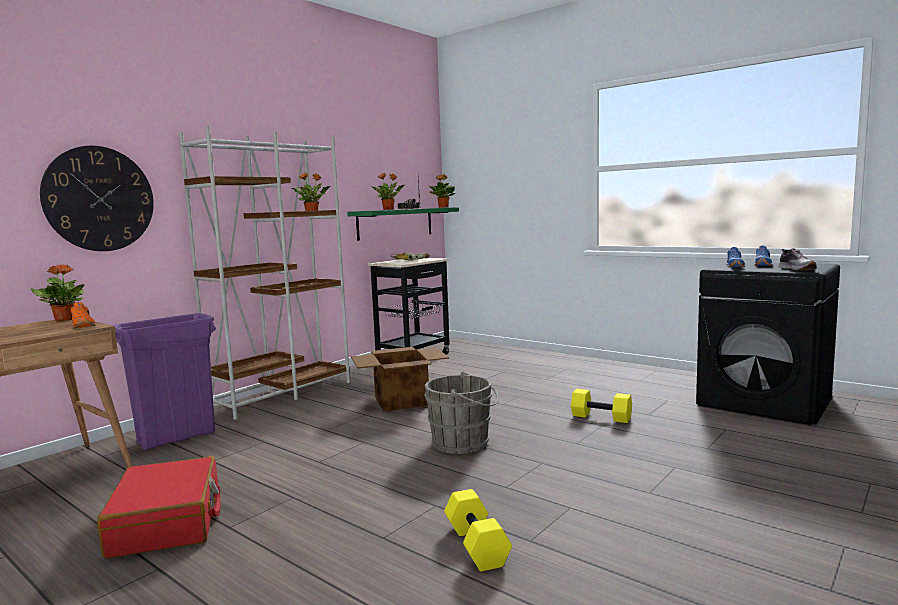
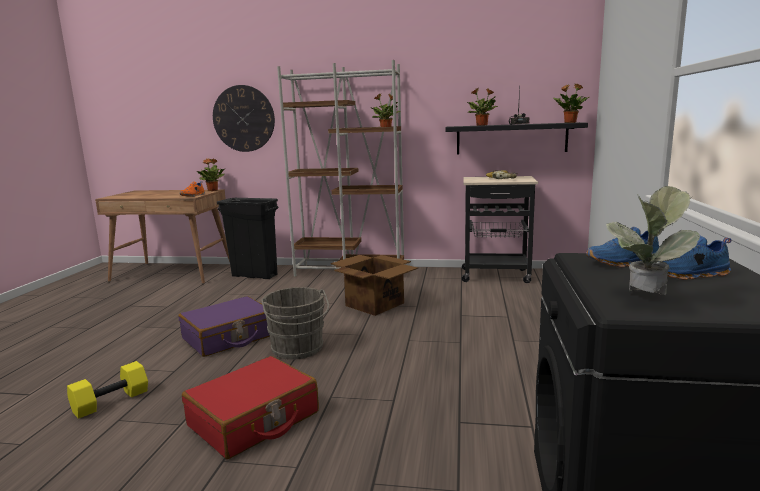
camera: 60 degrees right, 5 degrees up
(167, 522) = (141, 312): red suitcase -> red suitcase (254, 419)
(177, 438) = (255, 276): purple trash can -> black trash can
(379, 470) = (229, 337): none -> purple suitcase
(395, 223) = (511, 138): green shelf -> black shelf
(602, 417) = (420, 395): yellow dumbbell -> none
(797, 269) = (643, 298): shoe -> potted plant

